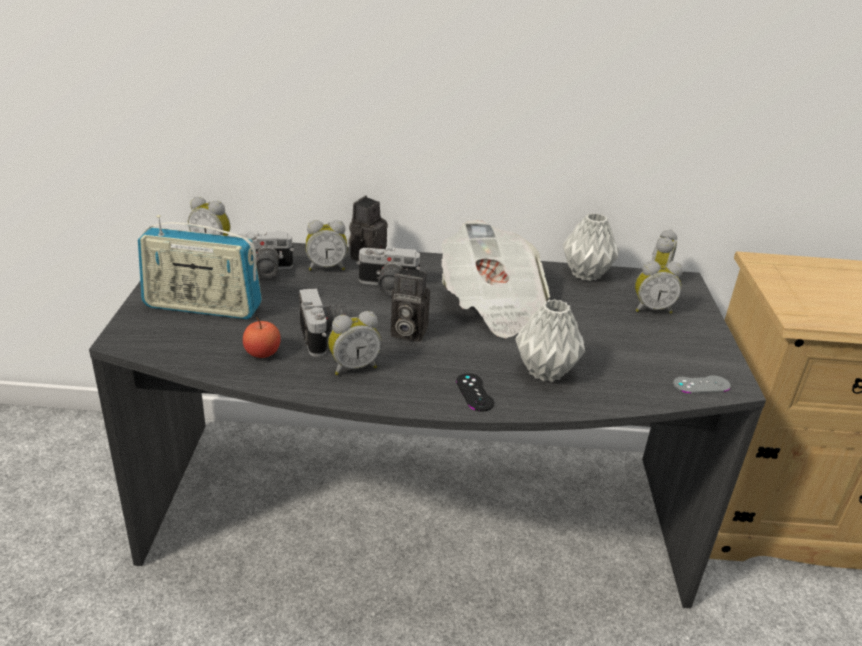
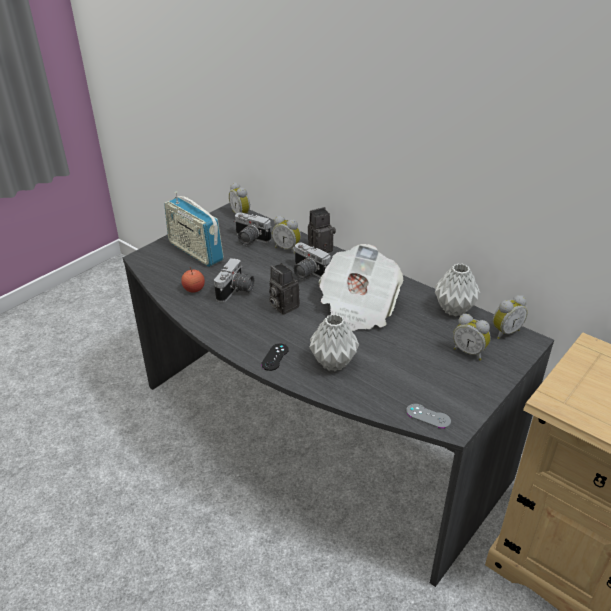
camera: 40 degrees right, 5 degrees up
(353, 367) = (229, 315): alarm clock -> none

